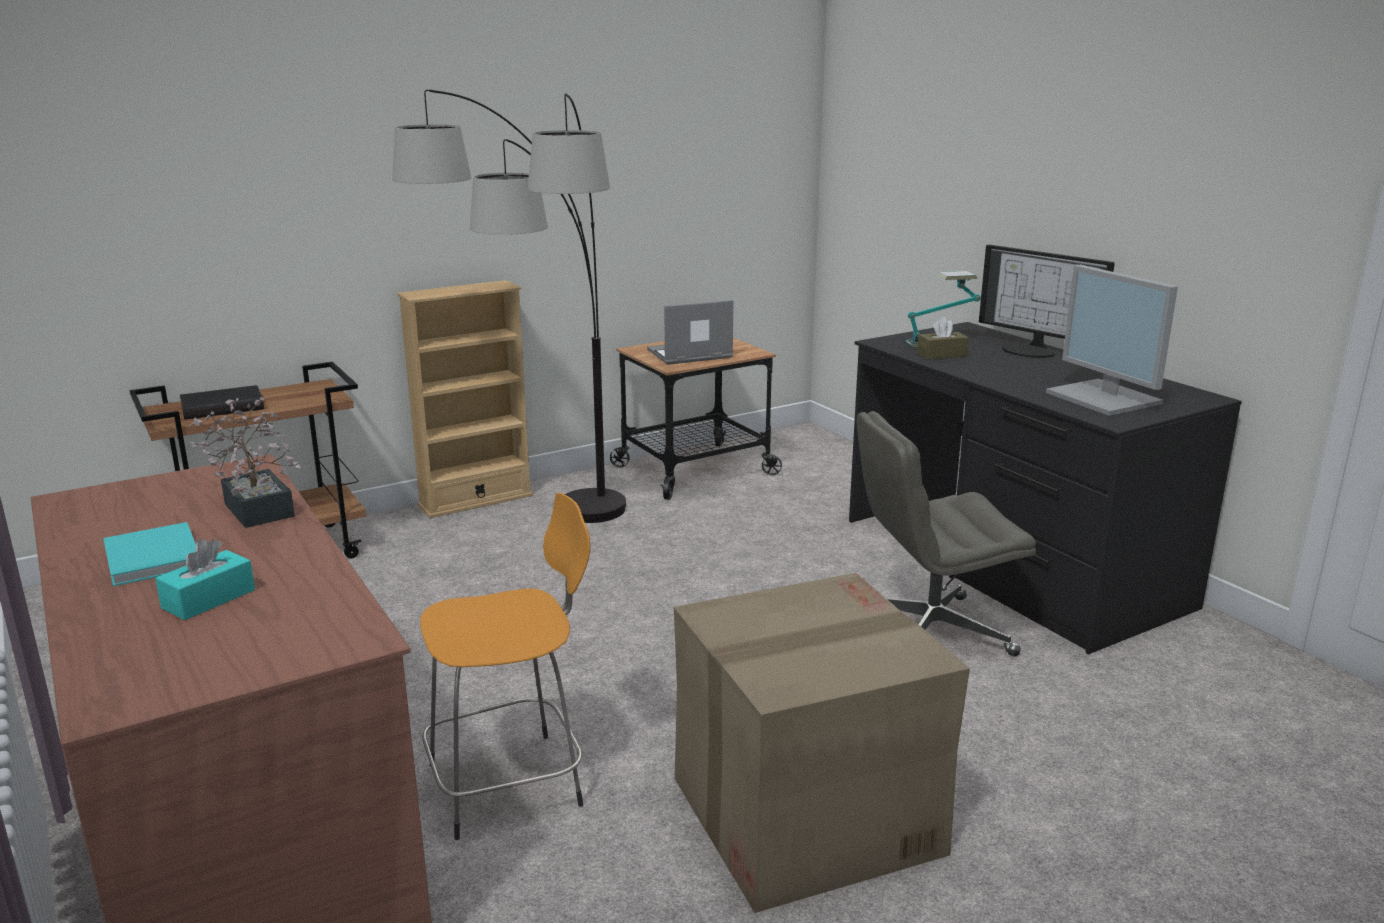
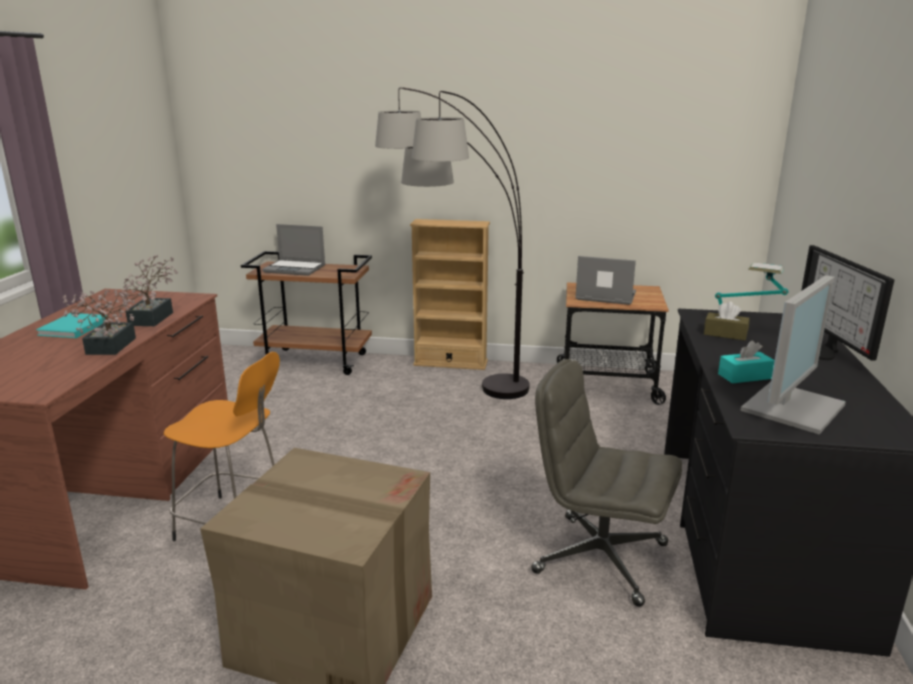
camera: 40 degrees right, 0 degrees up
(209, 599) = (46, 353): turquoise tissue box -> turquoise tissue box (744, 376)
(223, 407) = (295, 269): black book -> laptop
(301, 561) = (107, 348): none -> potted plant
(1105, 398) = (792, 406): monitor -> monitor turned 150 degrees counterclockwise

